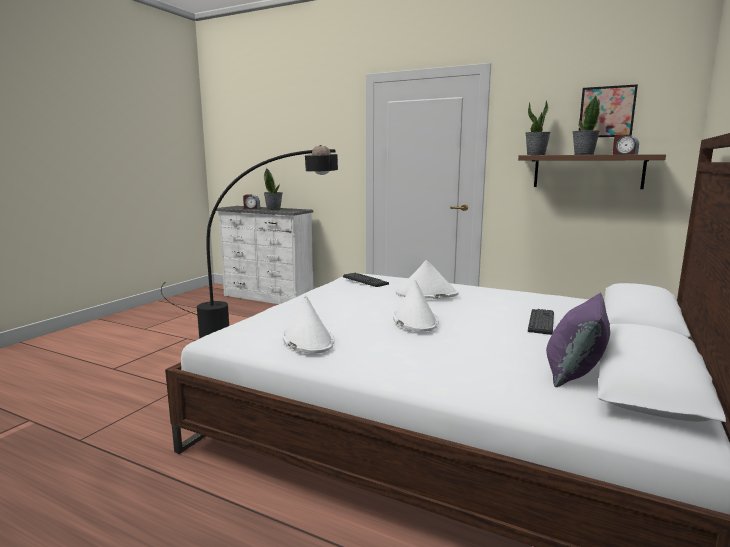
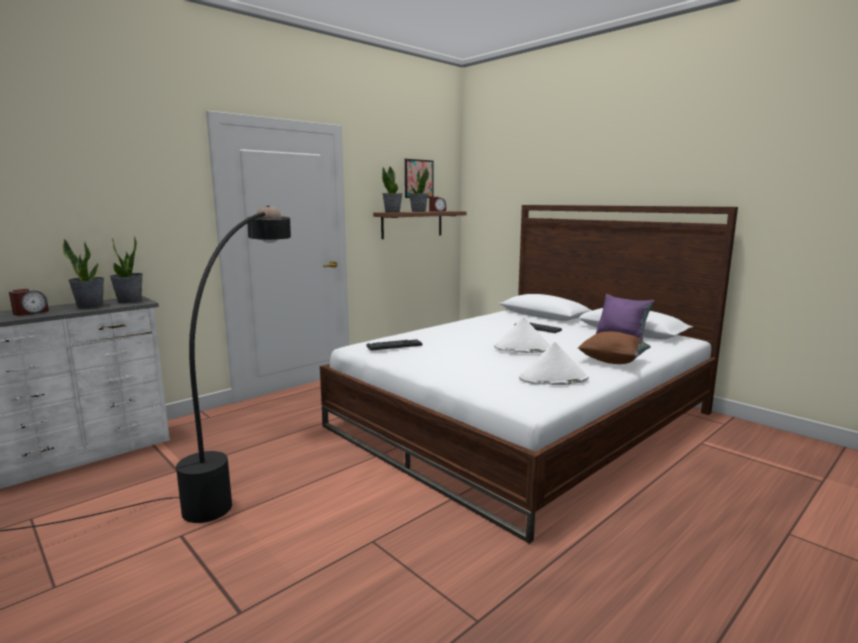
camera: 70 degrees left, 0 degrees up
(293, 210) = (130, 301): none -> potted plant
(414, 368) = (612, 361): none -> brown pillow
(426, 294) = (458, 337): white hat -> none

